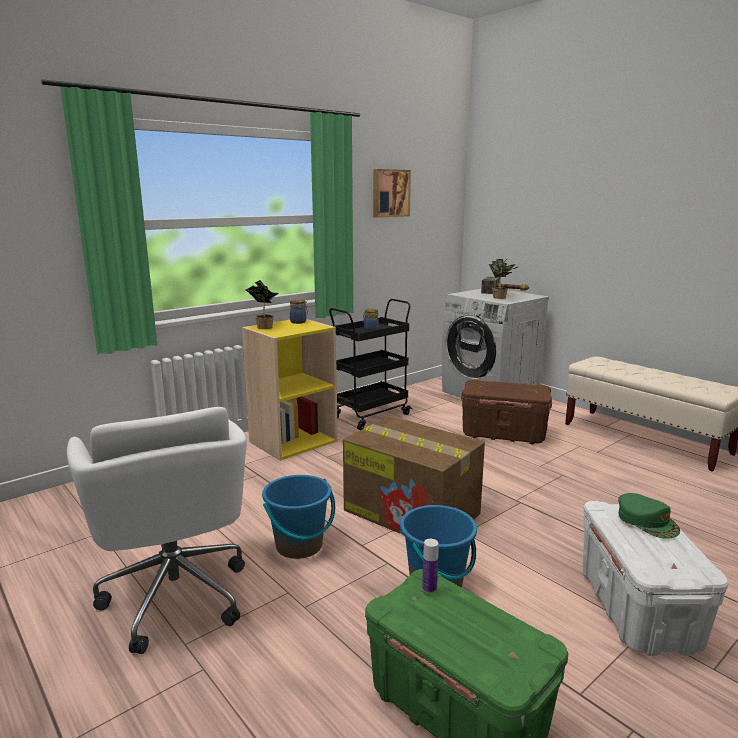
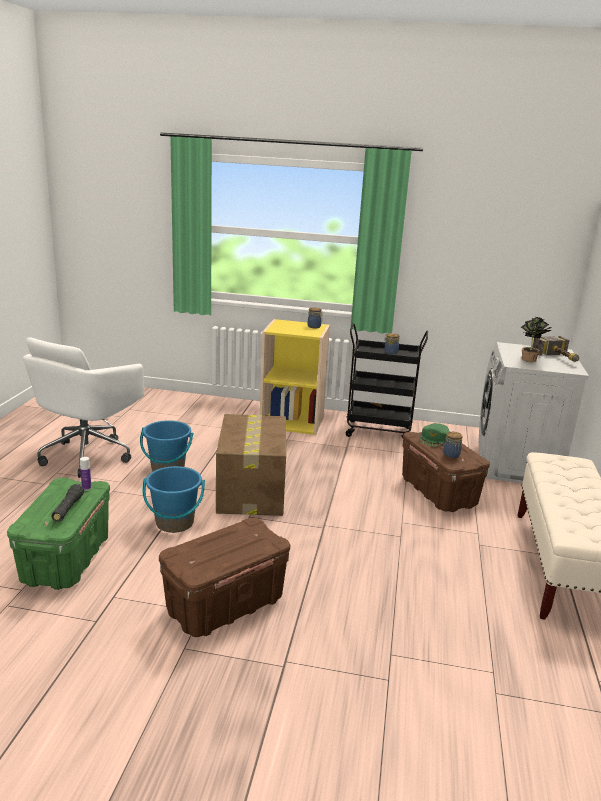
camera: 50 degrees right, 5 degrees up
(263, 327) = (283, 323): potted plant -> none
(390, 193) = (468, 226): picture -> none
(484, 622) = (68, 509): none -> black flashlight
(526, 391) = (451, 455): none -> jar
(636, 609) = (225, 605): white storage box -> brown storage box
(647, 521) = (248, 543): green cap -> green cap (434, 438)

